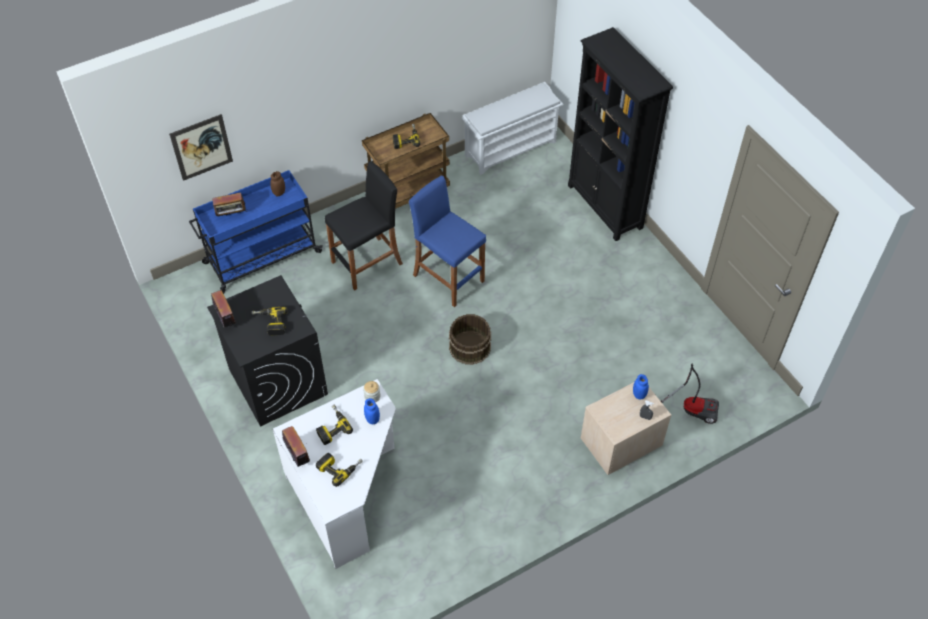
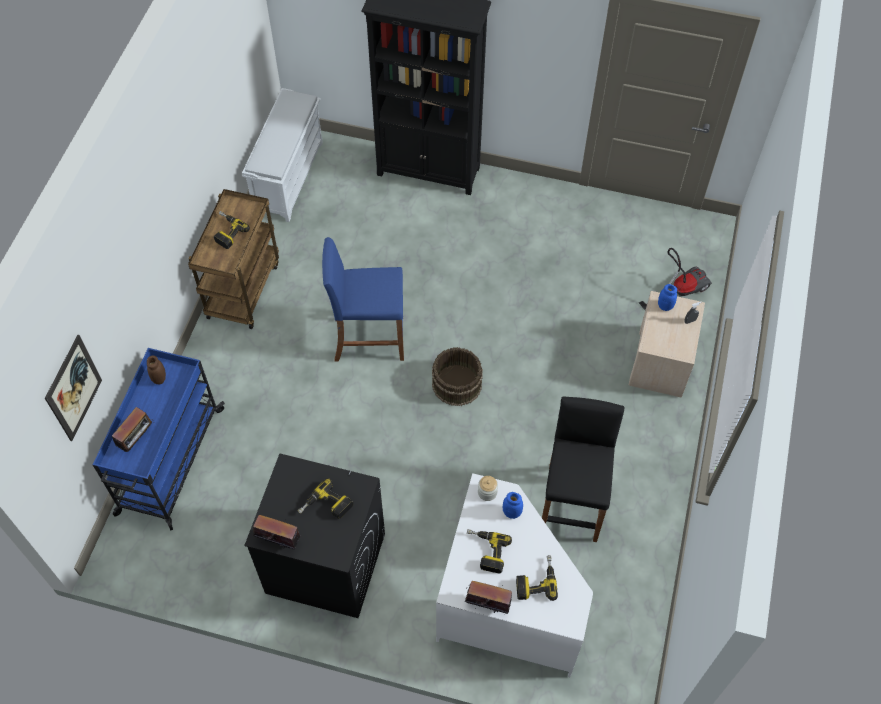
camera: 45 degrees left, 5 degrees up
(367, 263) = (280, 384): black stool -> black stool (572, 502)

